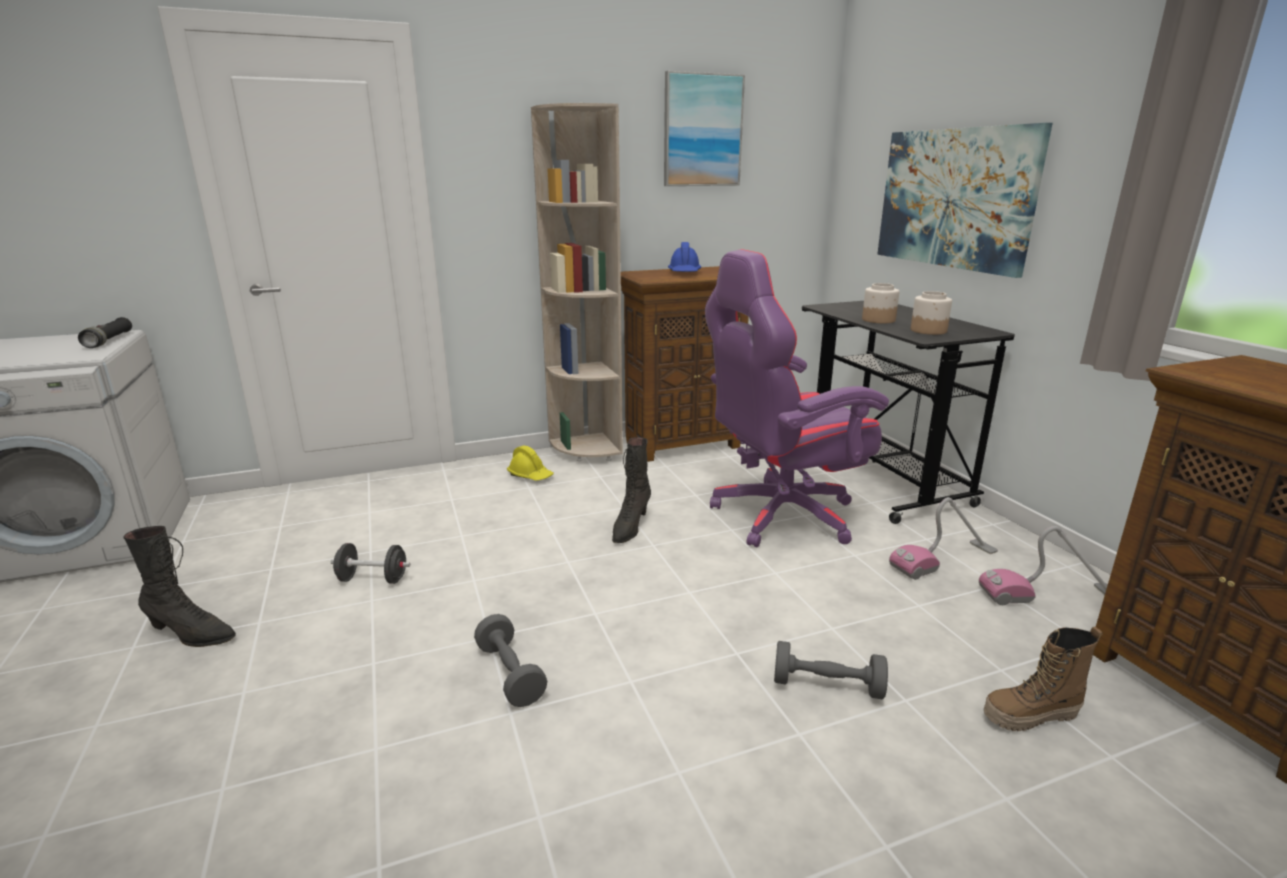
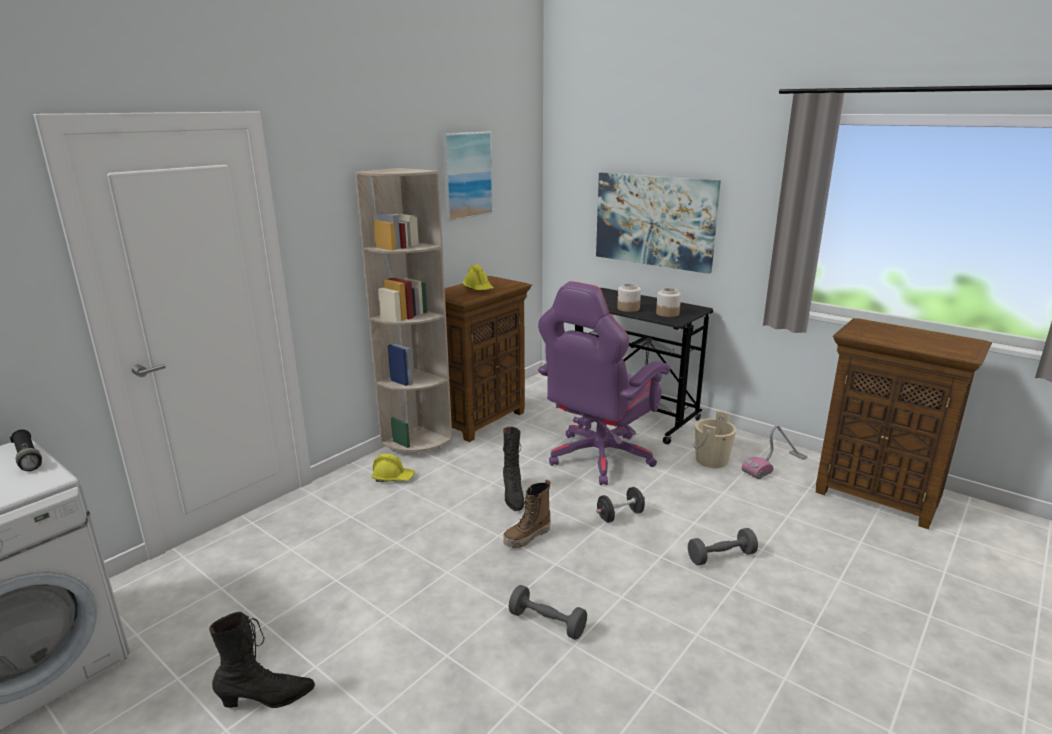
camera: 30 degrees left, 0 degrees up
(373, 579) = (367, 599): black dumbbell -> black dumbbell (620, 515)
(684, 273) = (478, 289): blue hard hat -> yellow hard hat
(944, 560) = (711, 460): vacuum cleaner -> beige bucket
(1030, 716) = (817, 535): boot -> boot (527, 537)

